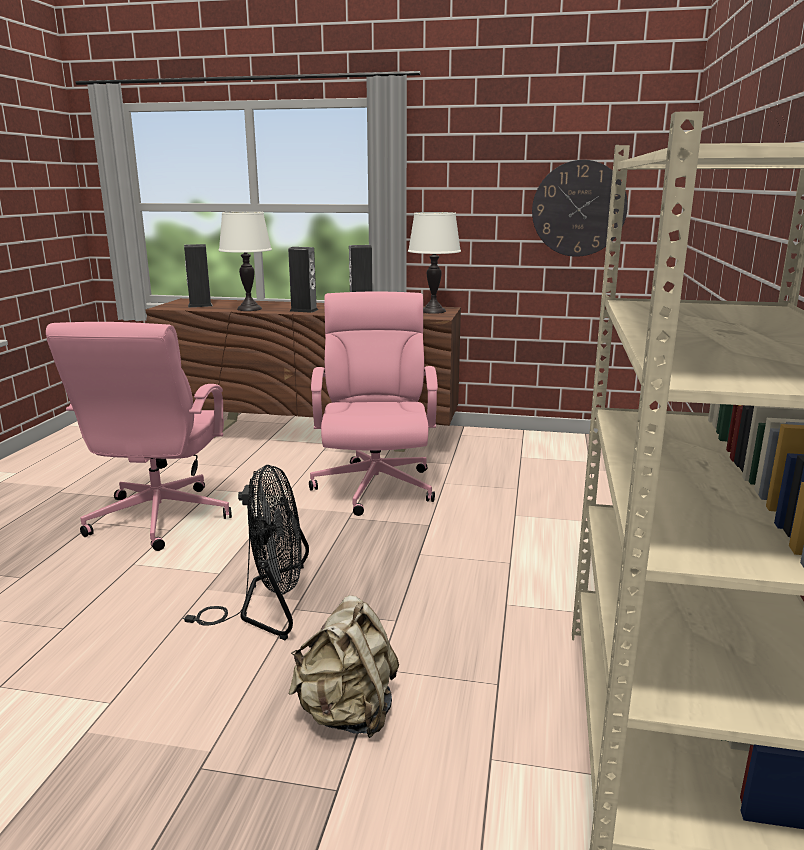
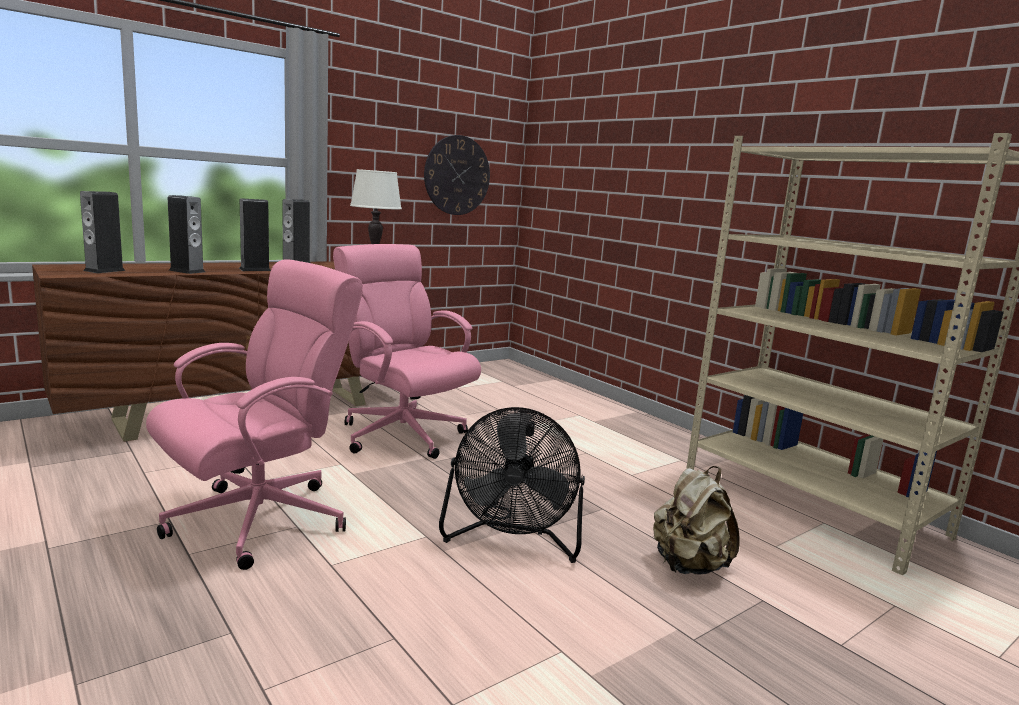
camera: 50 degrees left, 5 degrees down
(160, 516) = (257, 520): pink office chair -> pink office chair turned 90 degrees counterclockwise
(249, 309) = (187, 271): white table lamp -> speaker
(266, 603) = (508, 537): black fan -> black fan turned 150 degrees clockwise

